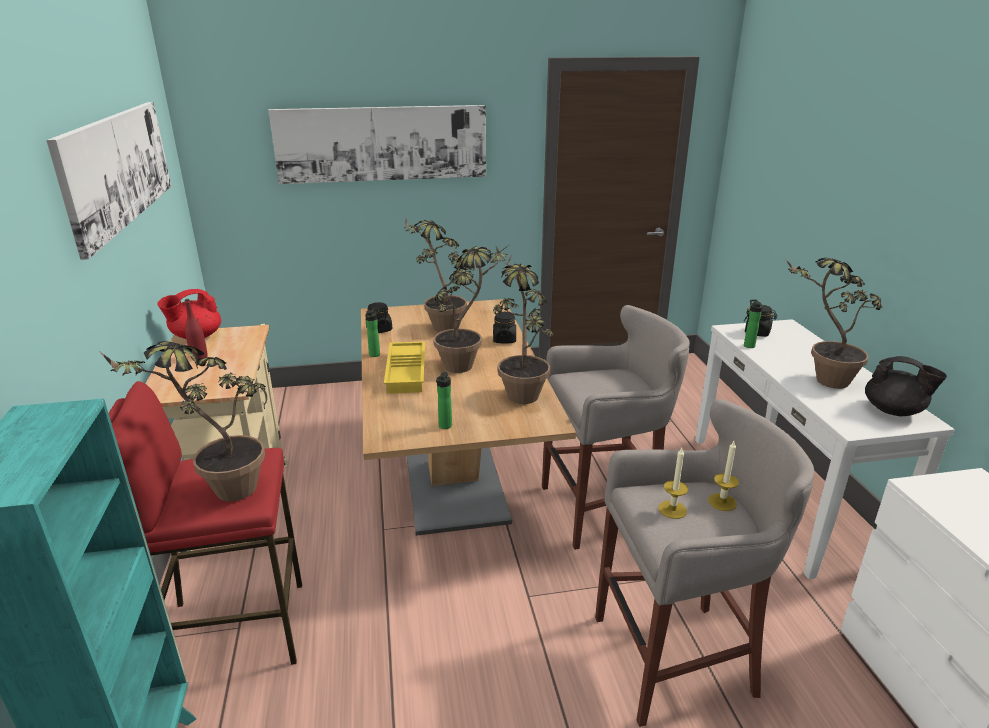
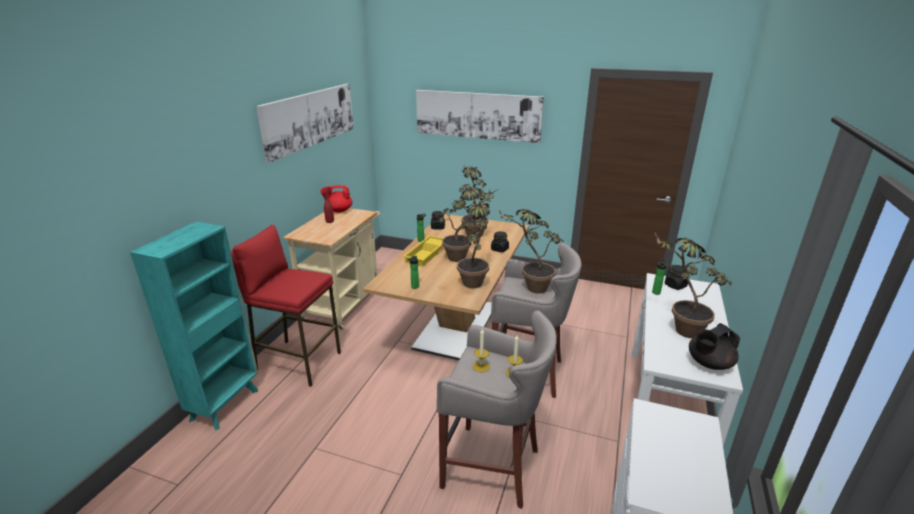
camera: 30 degrees right, 0 degrees up
(220, 491) = (287, 286): potted plant -> potted plant (529, 287)
(894, 411) = (708, 363): black teapot -> black teapot turned 90 degrees clockwise

